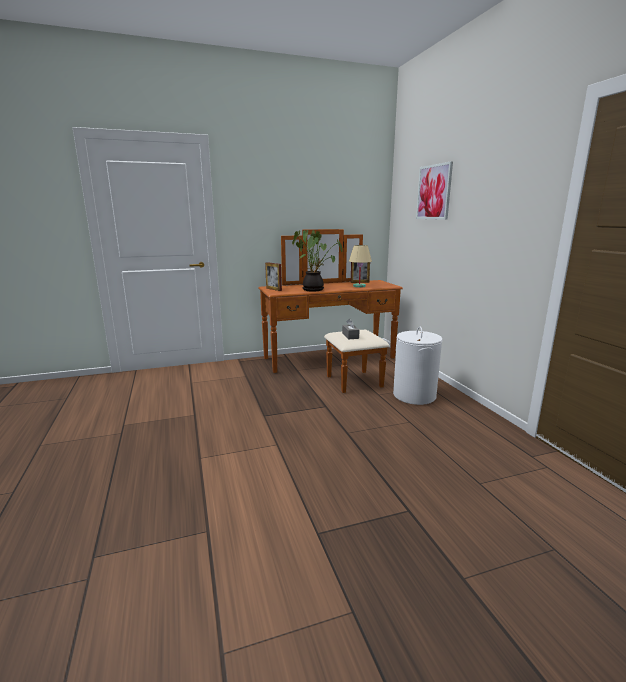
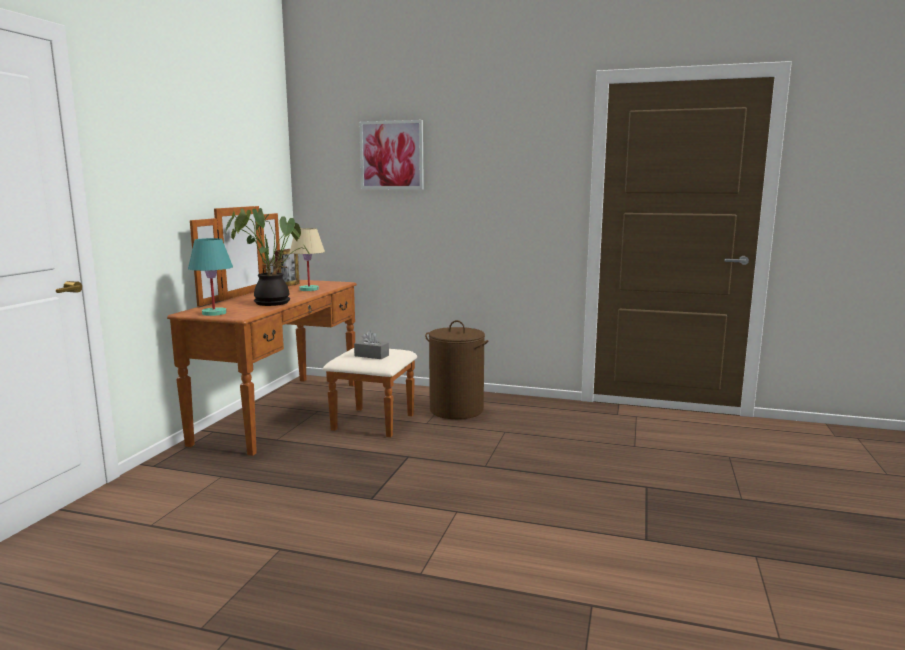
camera: 55 degrees left, 5 degrees down
(273, 289) = (214, 313): picture frame -> turquoise table lamp
(414, 395) = (456, 410): white laundry basket -> brown laundry basket

